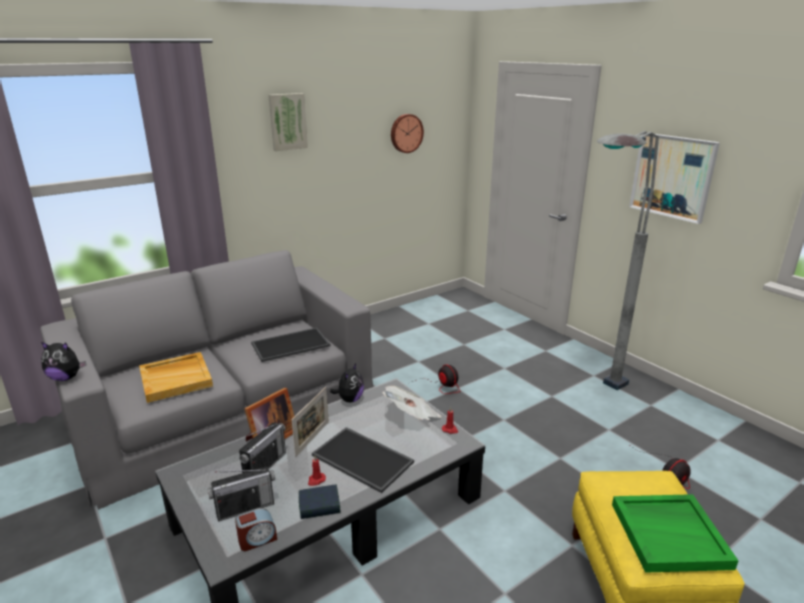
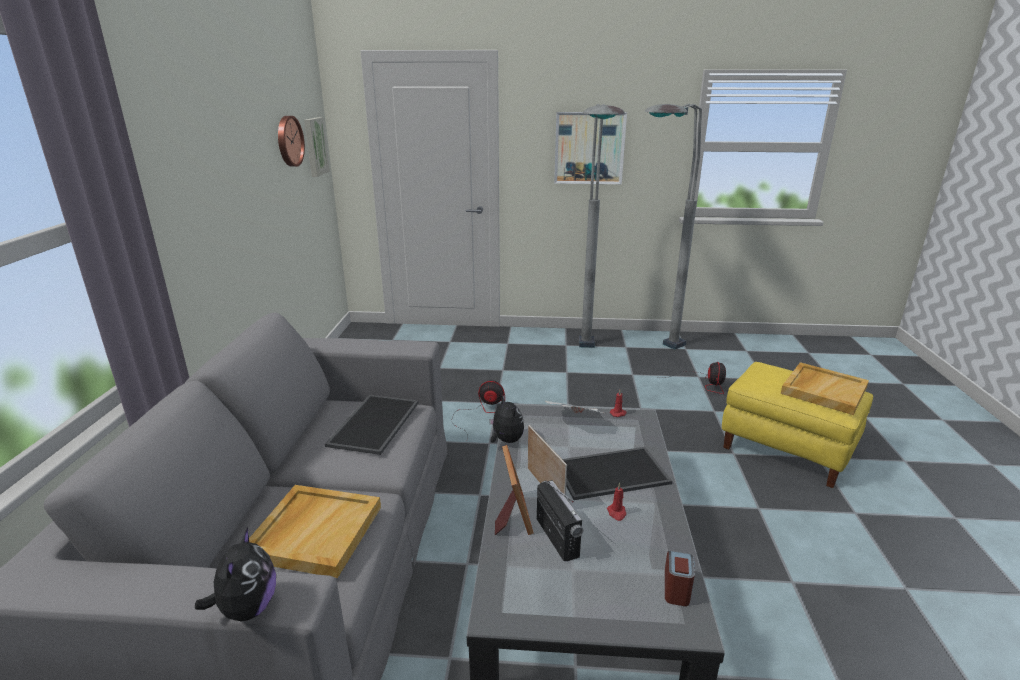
camera: 50 degrees left, 0 degrees up
(66, 378) = (247, 608): plush toy -> plush toy turned 45 degrees counterclockwise
(245, 508) = (618, 579): radio -> none
(287, 121) = (190, 128): picture -> picture (315, 146)
(319, 506) = (658, 526): book -> none
(666, 423) = (650, 353): none -> grey floor lamp
(670, 534) = (823, 390): green tray -> beige tray

